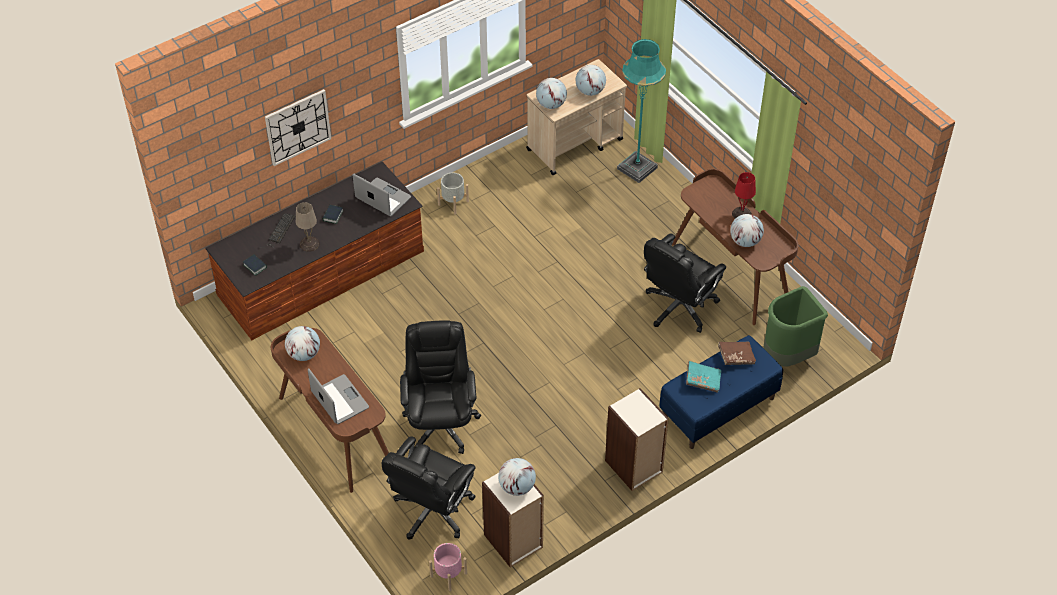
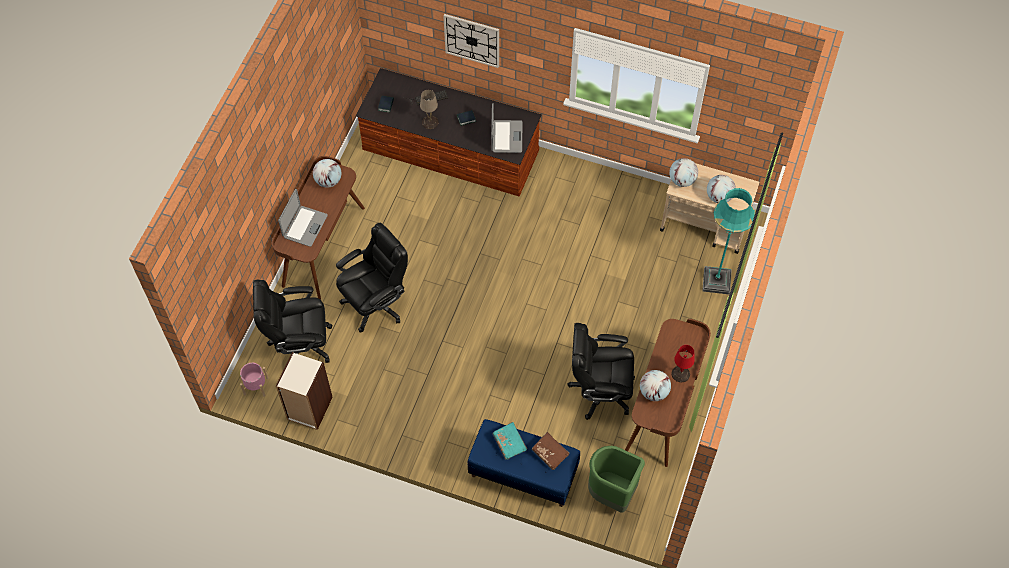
camera: 55 degrees right, 10 degrees up
(453, 203) = (579, 186): grey planter -> none
(517, 487) = (302, 375): globe -> none
(634, 467) = (427, 447): bookcase -> none

